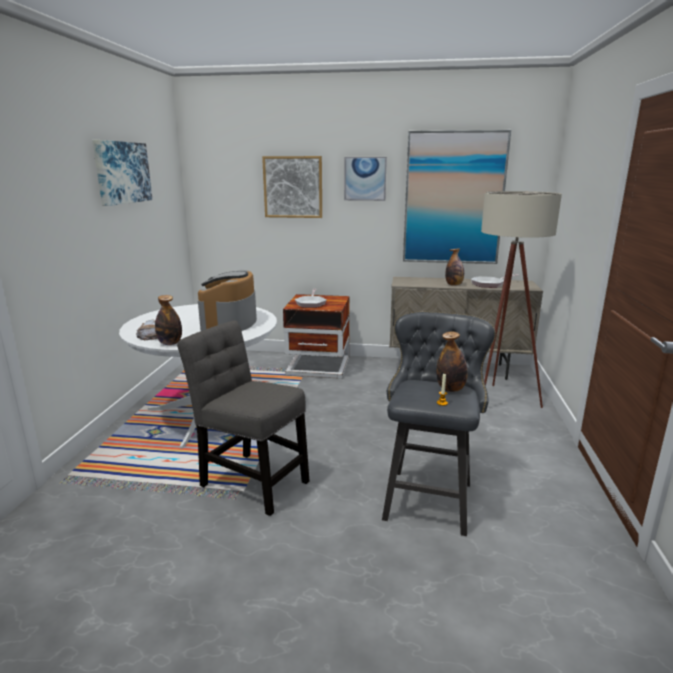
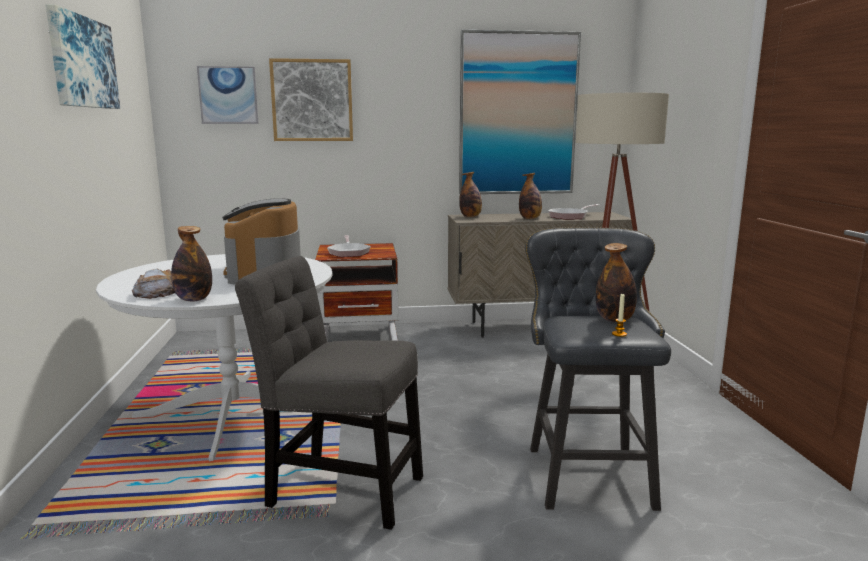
camera: 15 degrees left, 5 degrees down
(365, 179) = (408, 89): picture -> picture (228, 95)
(408, 280) = (470, 216): none -> bottle

